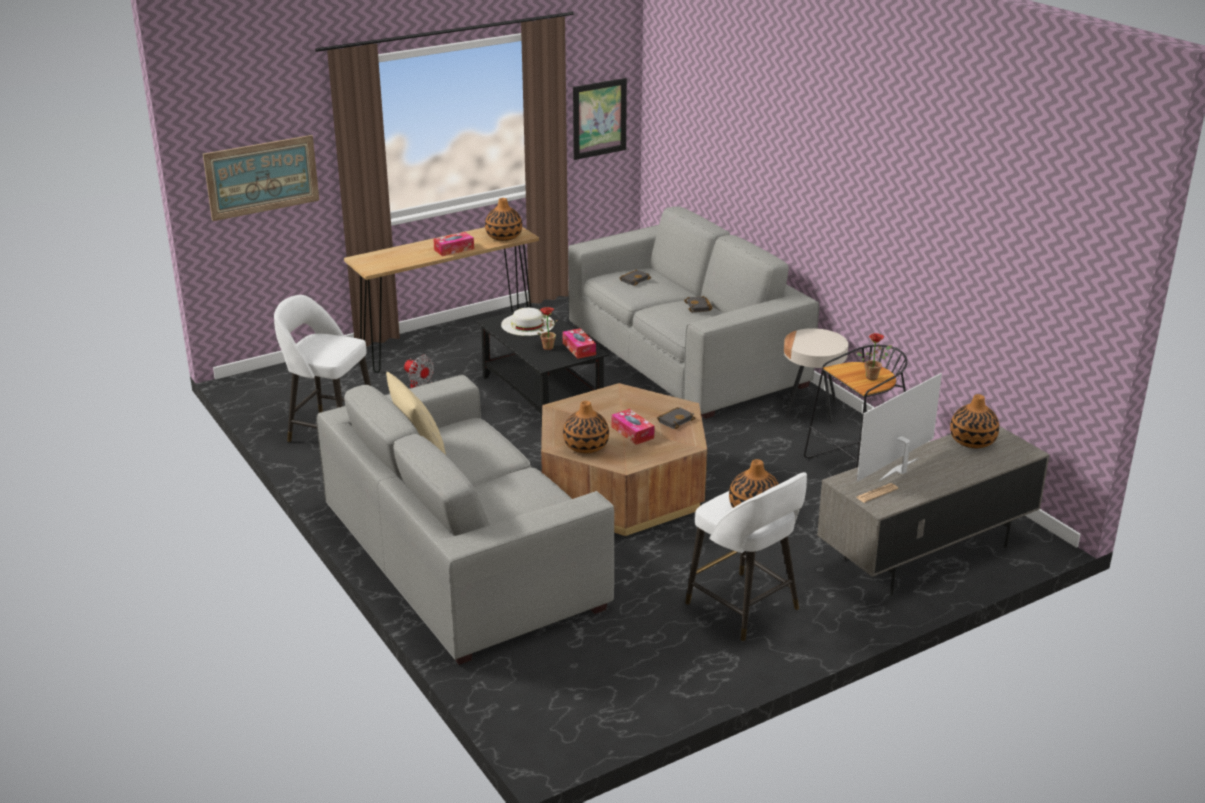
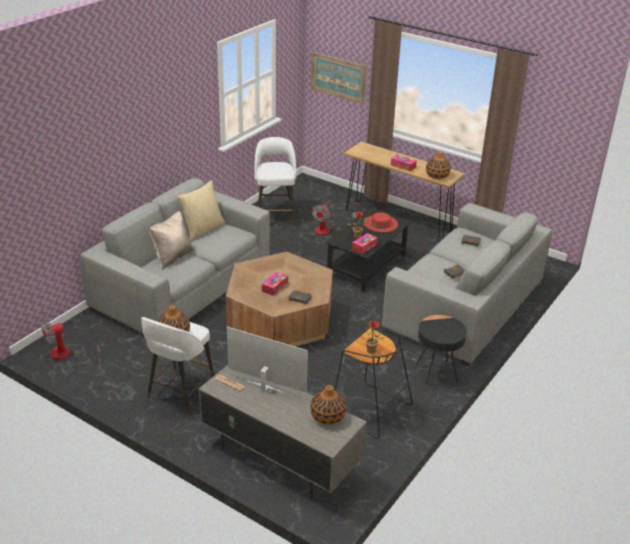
camera: 65 degrees right, 5 degrees up
(486, 496) = (172, 257): none -> beige pillow
(527, 324) = (380, 223): white hat -> red hat
(580, 710) = (66, 355): none -> fan
(586, 446) = (249, 275): vase -> none
(599, 118) = (553, 138): picture -> none
(810, 409) = (436, 373): beige side table -> black side table

